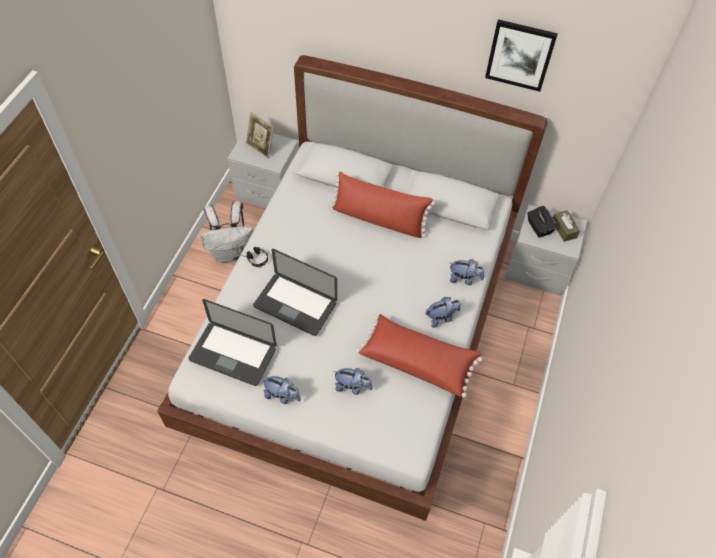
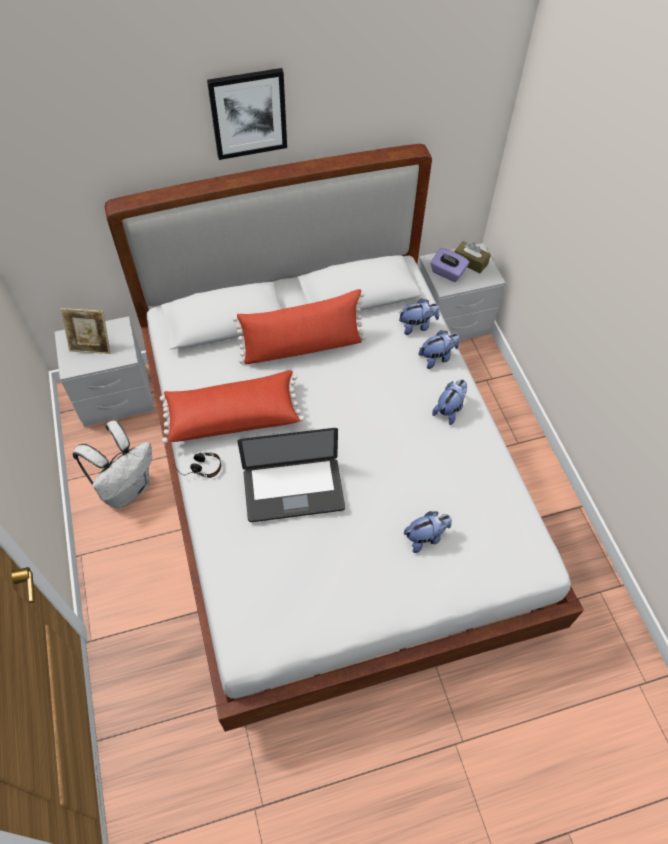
camera: 35 degrees left, 0 degrees up
(233, 354) = (271, 590): laptop -> none
(282, 395) = (363, 598): plush toy -> plush toy (417, 326)
(418, 360) = (465, 467): red pillow -> red pillow (233, 416)
(520, 55) = (379, 79): picture -> picture (248, 113)
(538, 227) = (447, 273): black tissue box -> purple tissue box

